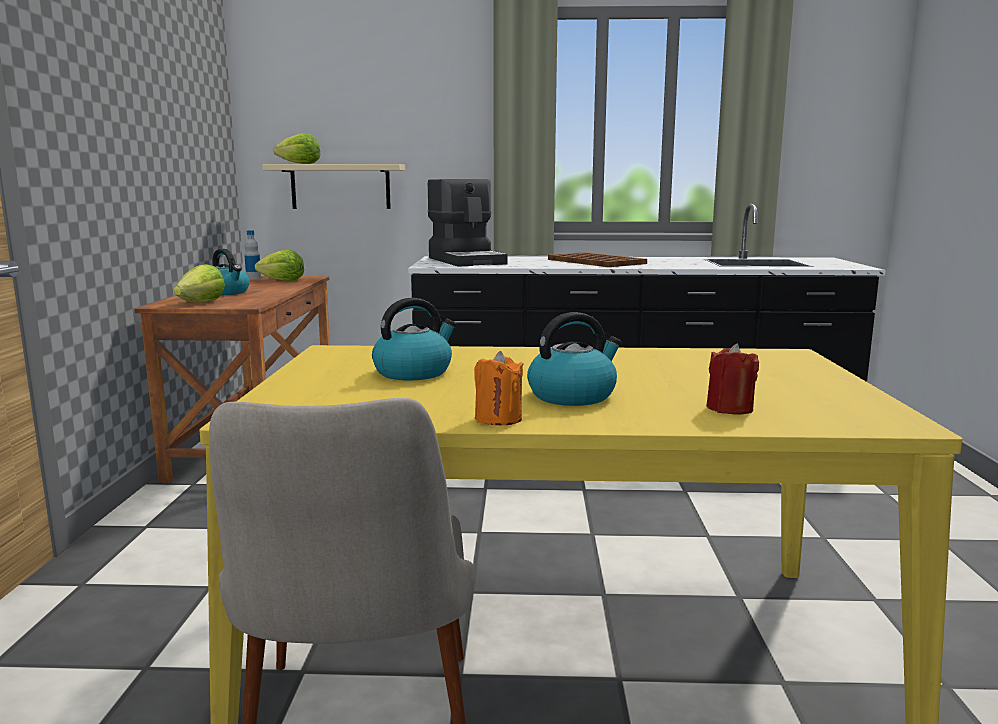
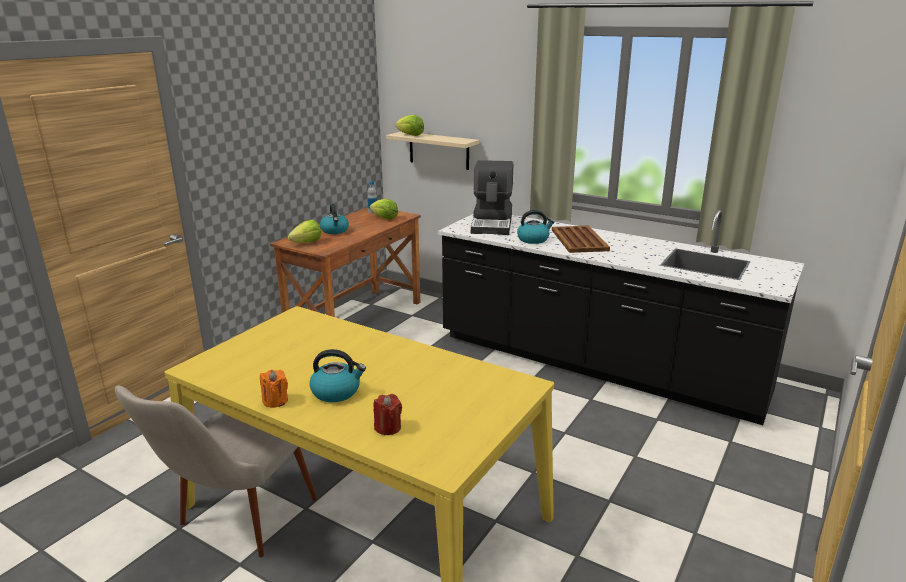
camera: 30 degrees right, 10 degrees up
(414, 372) = (301, 347): kettle -> kettle (533, 239)

